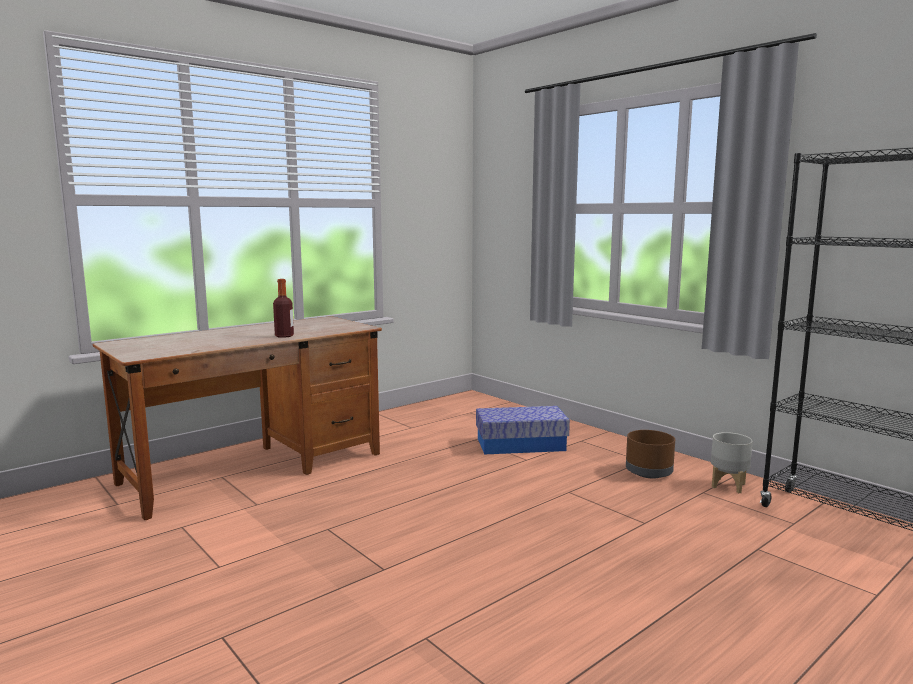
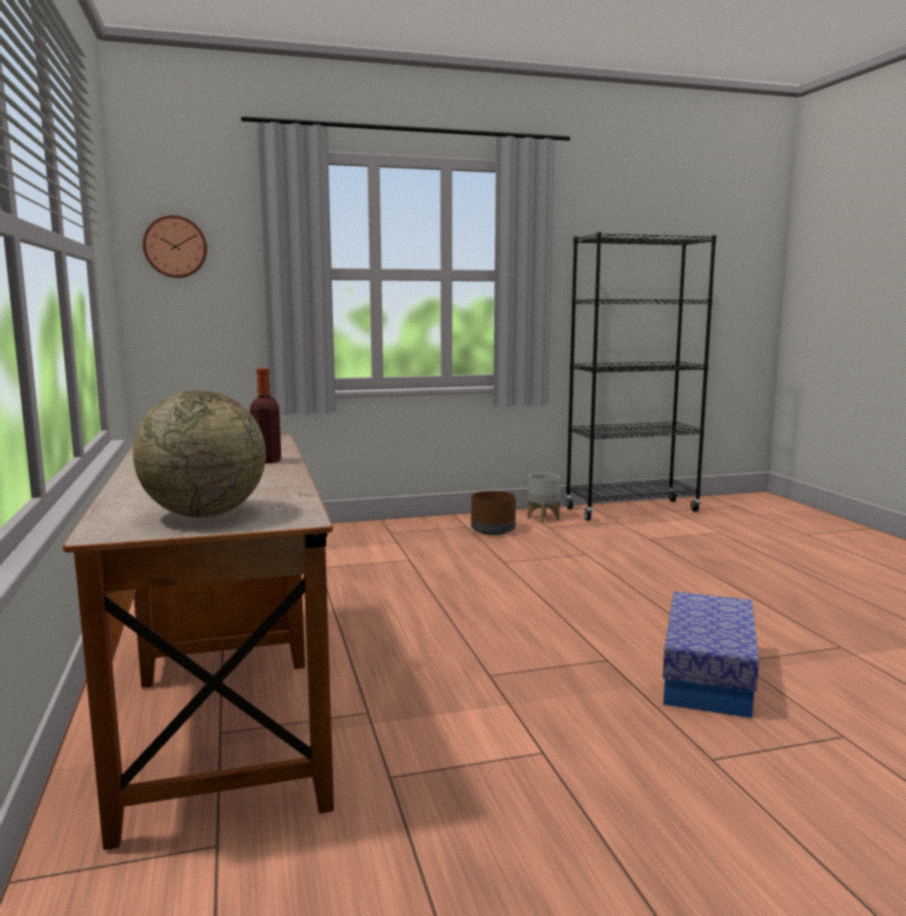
camera: 65 degrees left, 0 degrees up
(146, 346) = (204, 514): none -> globe
(498, 191) = (175, 247): none -> wall clock
(521, 444) = (366, 553): storage box -> storage box (707, 676)

